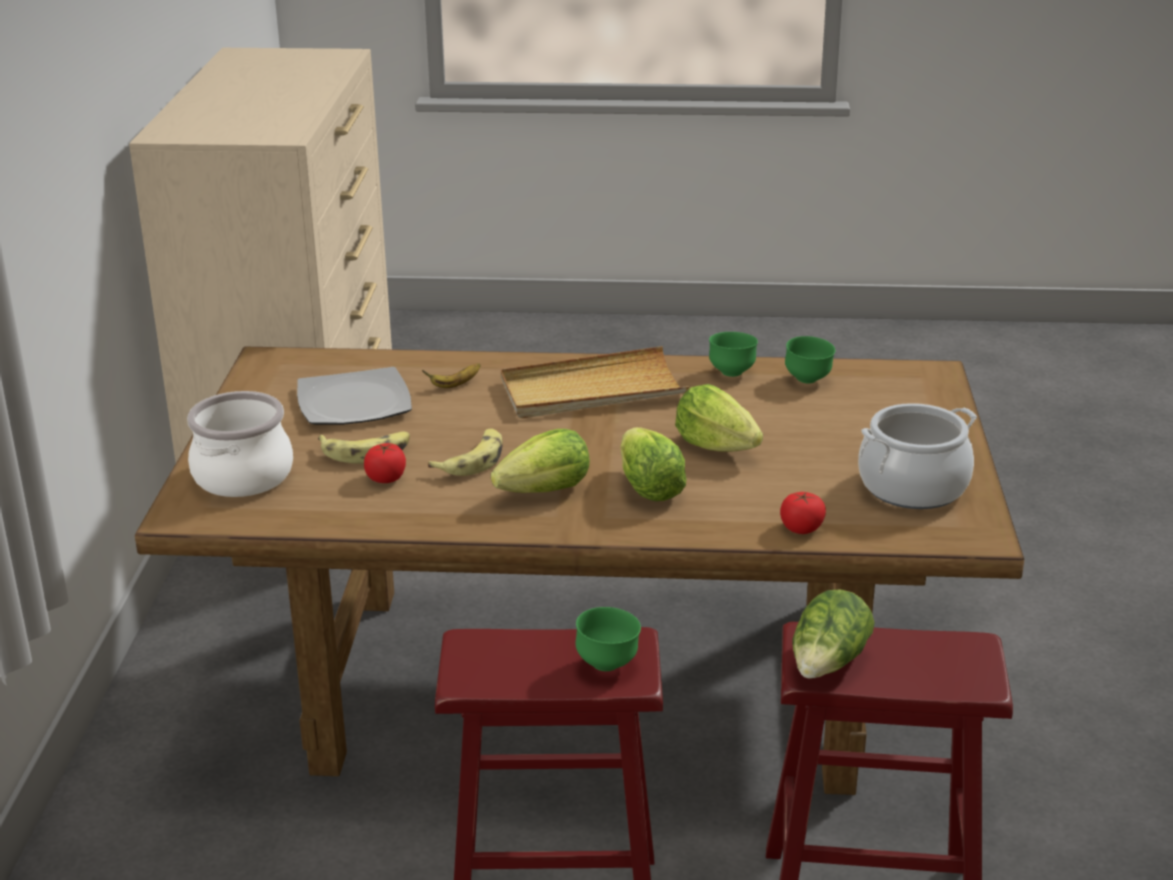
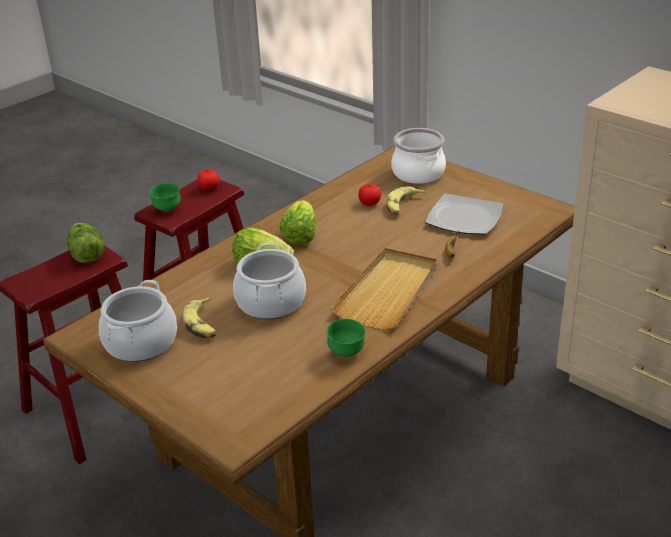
camera: 130 degrees right, 5 degrees up
(472, 460) = (356, 228): banana -> banana (202, 324)
(716, 446) = (271, 302): lettuce -> cooking pot
(801, 528) = (165, 288): tomato -> tomato (209, 188)
(808, 380) = (297, 379): green bowl -> none

